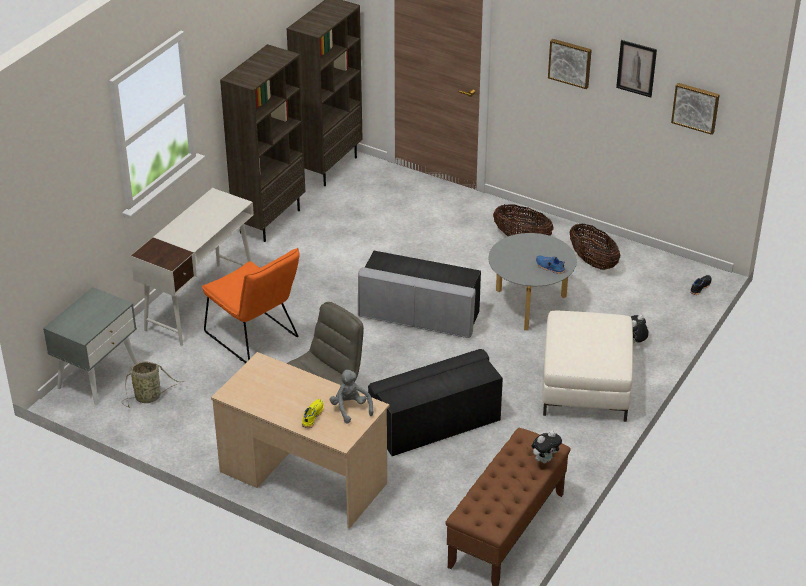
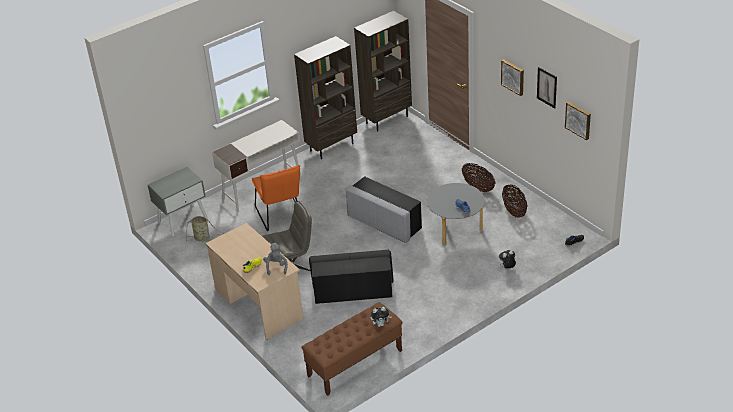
camera: 25 degrees right, 0 degrees up
(585, 386) = (458, 288): white ottoman -> none

